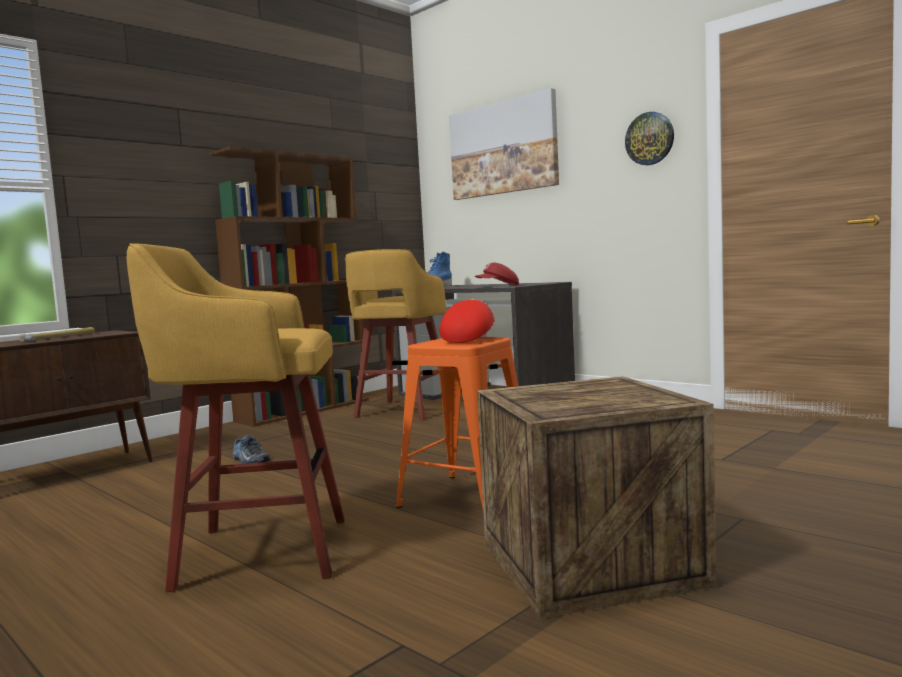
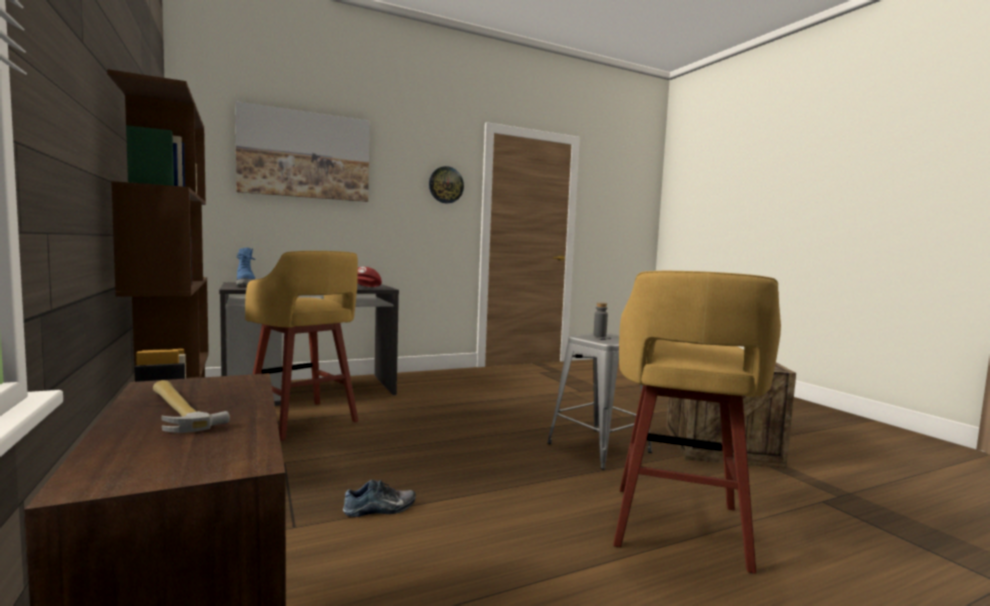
camera: 70 degrees left, 0 degrees up
(468, 497) = (599, 448): orange stool -> grey stool
(469, 339) = (599, 335): red cap -> grey bottle

